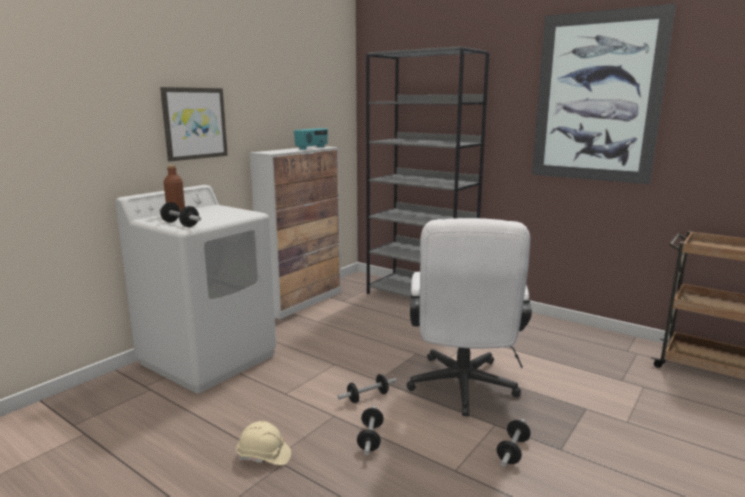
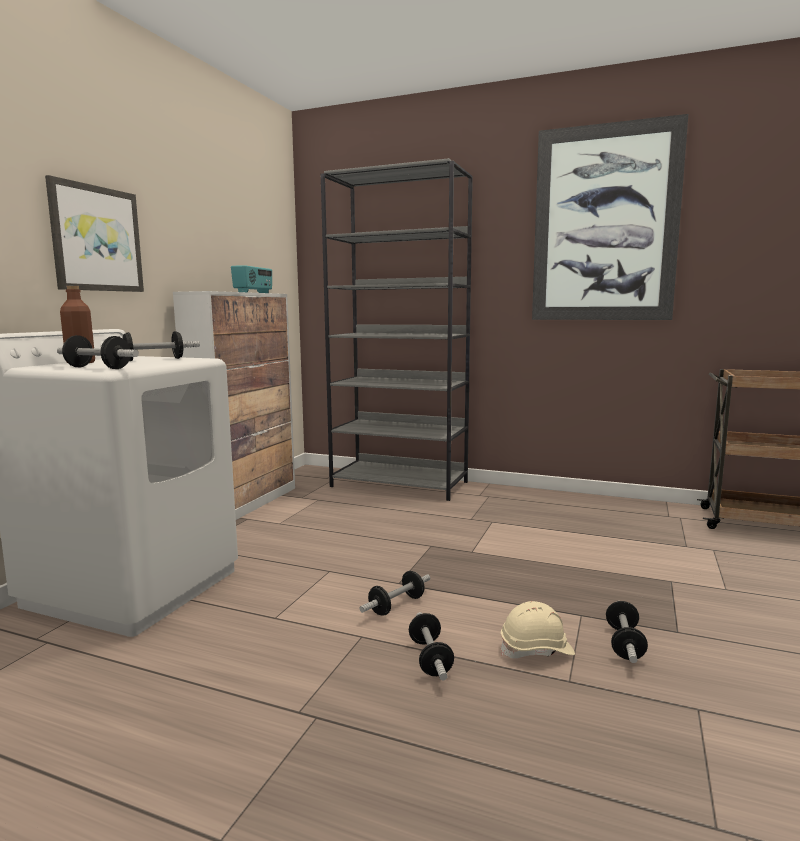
camera: 15 degrees left, 5 degrees down
(222, 212) = (154, 359): none -> dumbbell
(264, 456) = (281, 711): beige hard hat -> beige hard hat (537, 650)
(462, 390) = (514, 580): white office chair -> none

